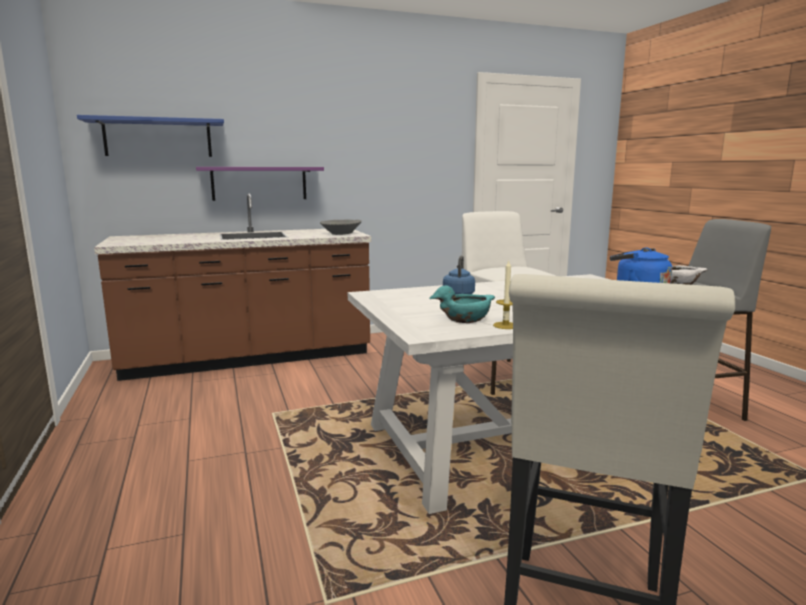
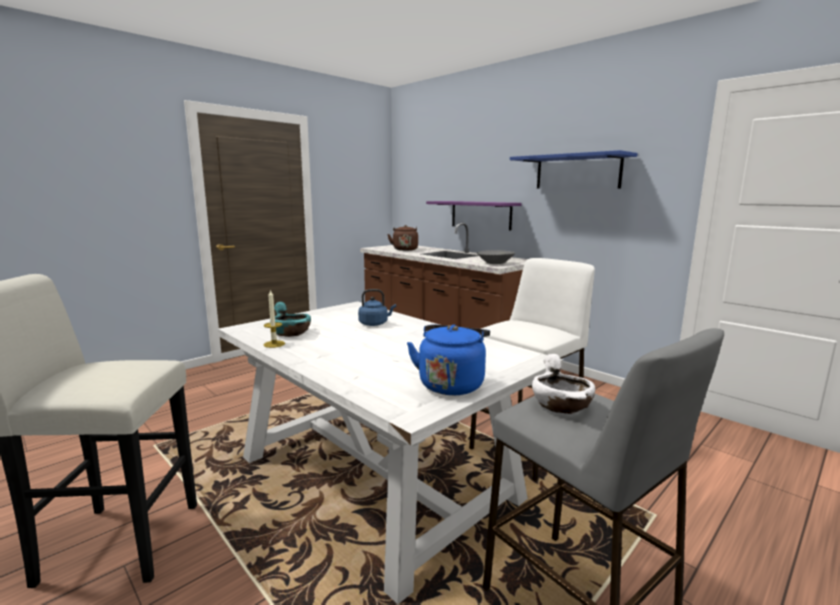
camera: 65 degrees right, 0 degrees up
(158, 138) = (429, 181): blue shelf -> blue shelf (577, 172)
(169, 239) = (405, 249): none -> brown kettle

